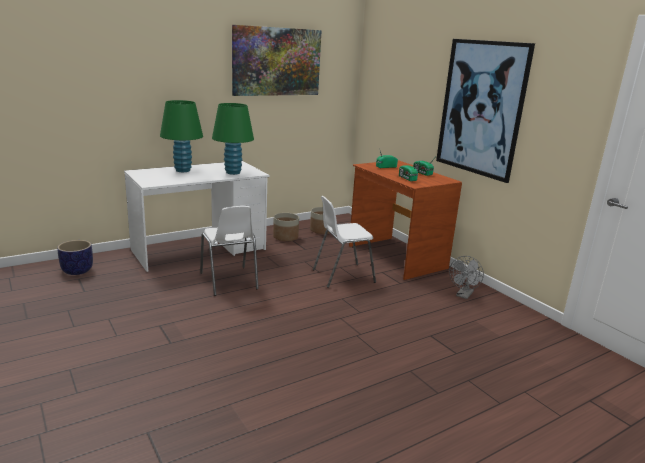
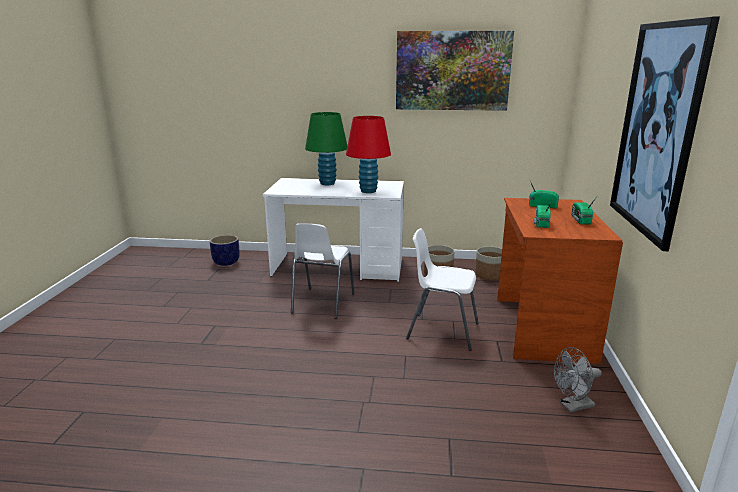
camera: 40 degrees right, 0 degrees up
(233, 172) = (368, 191): green table lamp -> red table lamp

